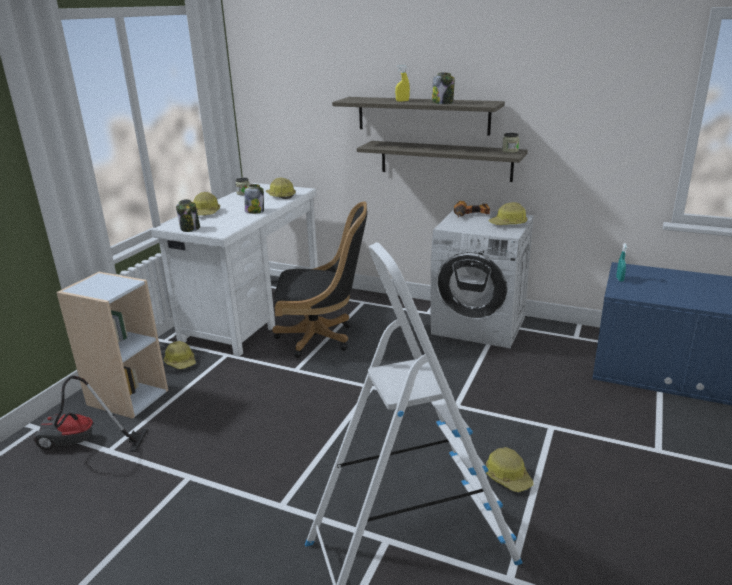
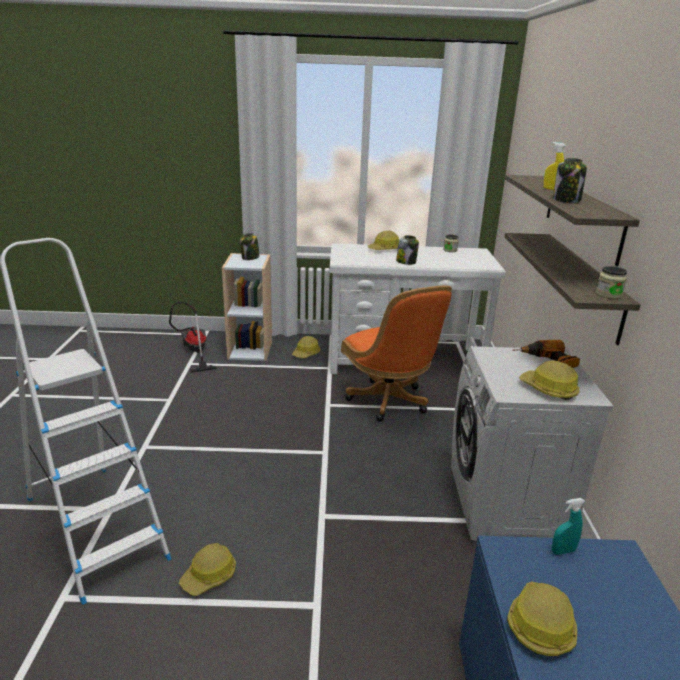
camera: 65 degrees right, 0 degrees up
(190, 228) = (342, 252): jar -> jar (250, 258)
(280, 196) = (461, 262): hard hat -> hard hat (540, 624)
(322, 338) = (391, 404): black office chair -> orange office chair

